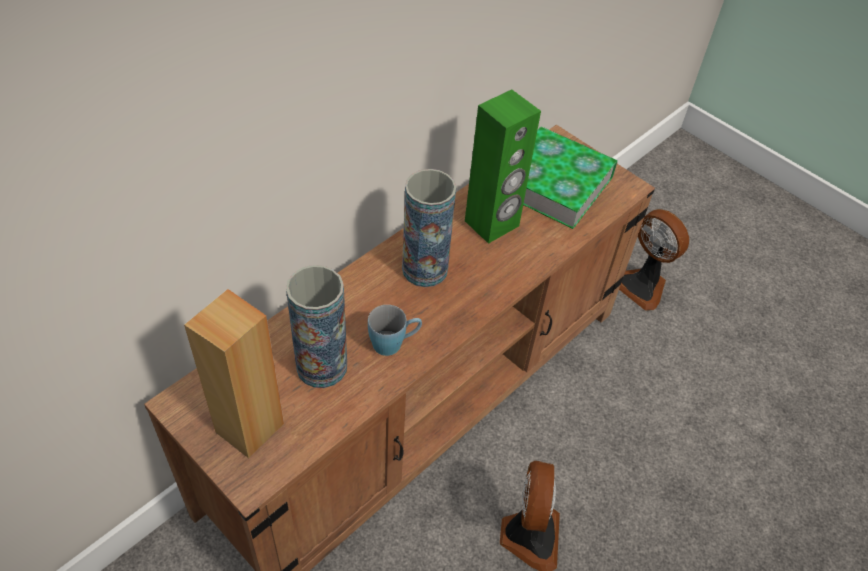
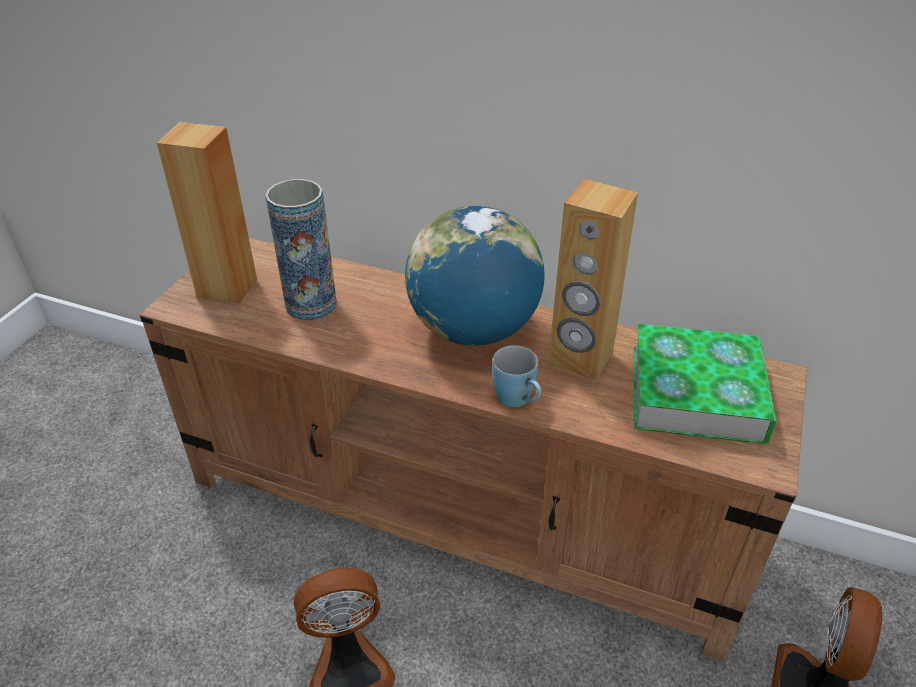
camera: 70 degrees right, 10 degrees down
(394, 343) = (363, 338): blue mug -> blue mug (518, 400)
(425, 269) = (473, 330): vase -> globe
(492, 224) = (580, 359): green speaker -> brown speaker

